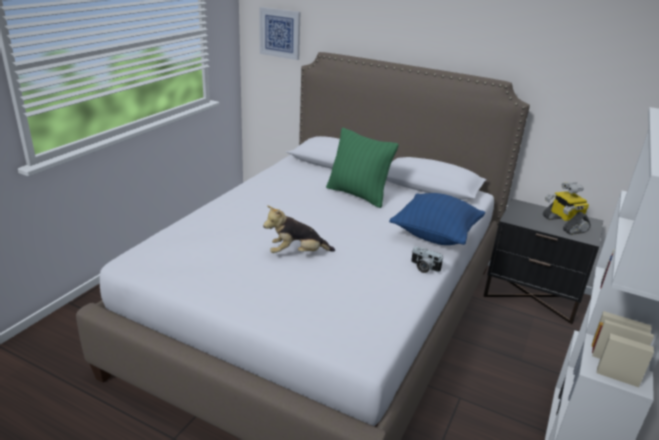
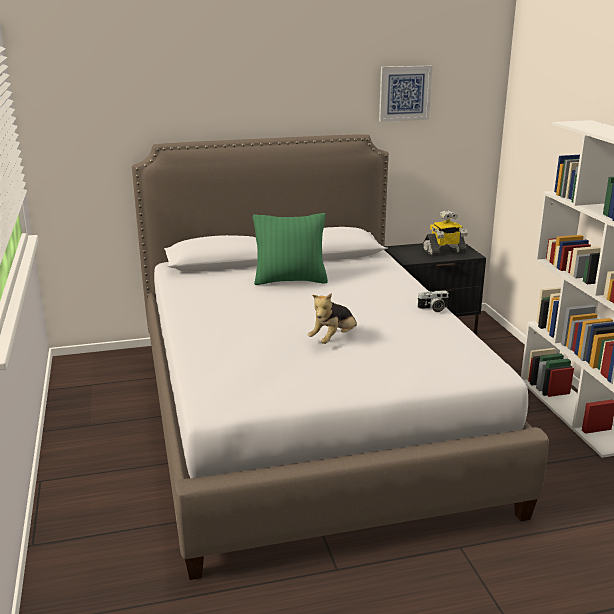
camera: 40 degrees left, 5 degrees down
(280, 33) = (85, 133): picture -> picture (404, 93)
(435, 235) = (400, 286): blue pillow -> none
(563, 224) = (444, 251): toy robot -> toy robot turned 45 degrees counterclockwise

